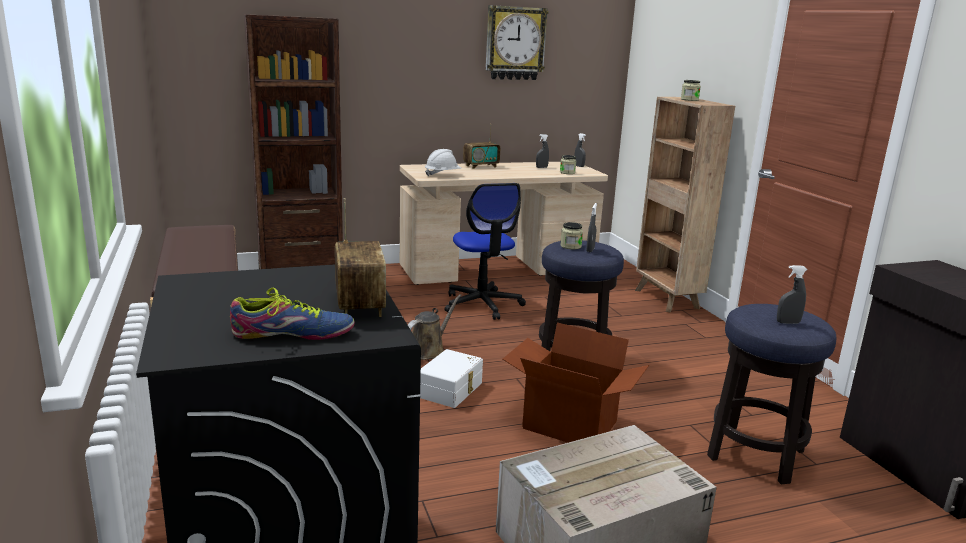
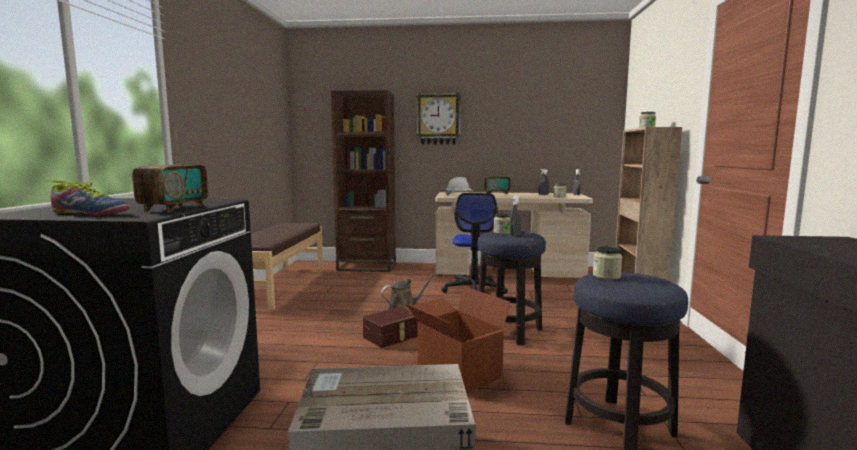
camera: 25 degrees right, 10 degrees down
(451, 390) = (392, 337): white storage box -> brown storage box
(515, 43) = (526, 106): wall clock -> wall clock (438, 119)
(757, 313) = (606, 276): none -> jar
(788, 322) = (629, 284): grey spray bottle -> none

